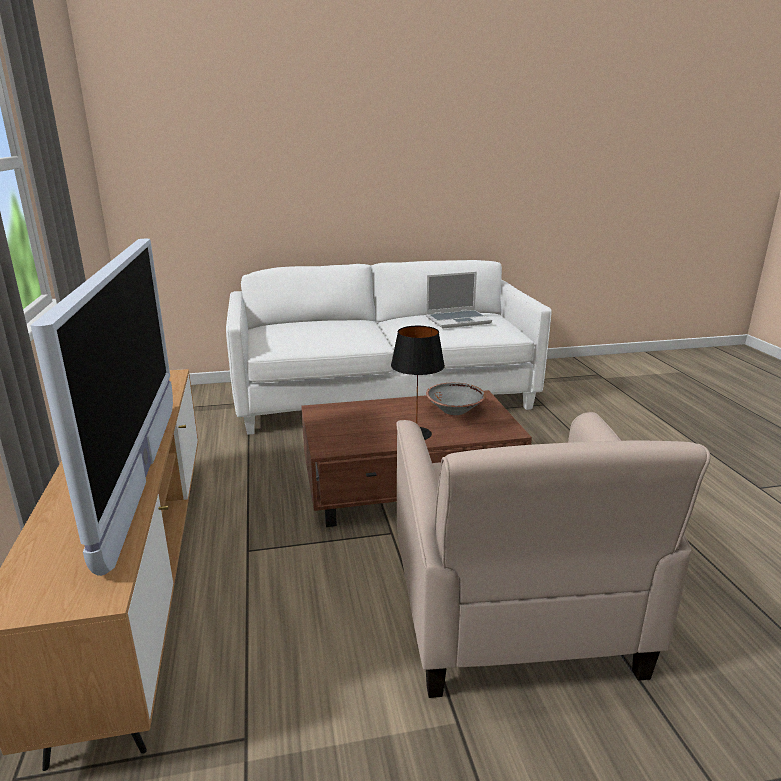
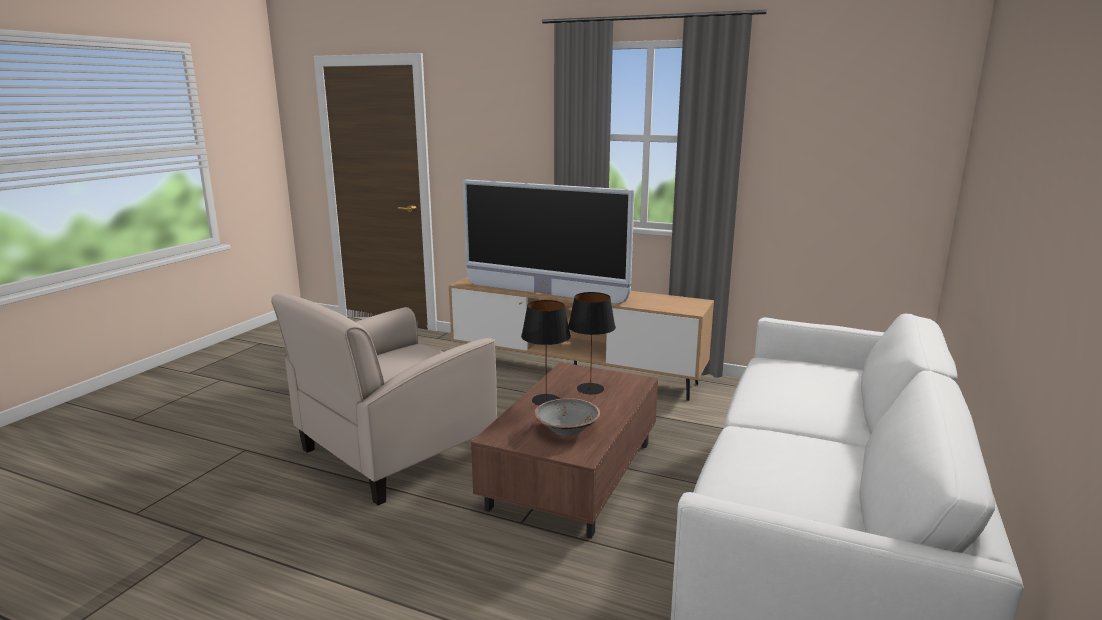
camera: 125 degrees right, 5 degrees down
(364, 423) = (590, 388): none -> black table lamp
(458, 320) = (793, 479): laptop -> none
(513, 615) = (394, 452): beige armchair -> beige armchair turned 75 degrees counterclockwise

